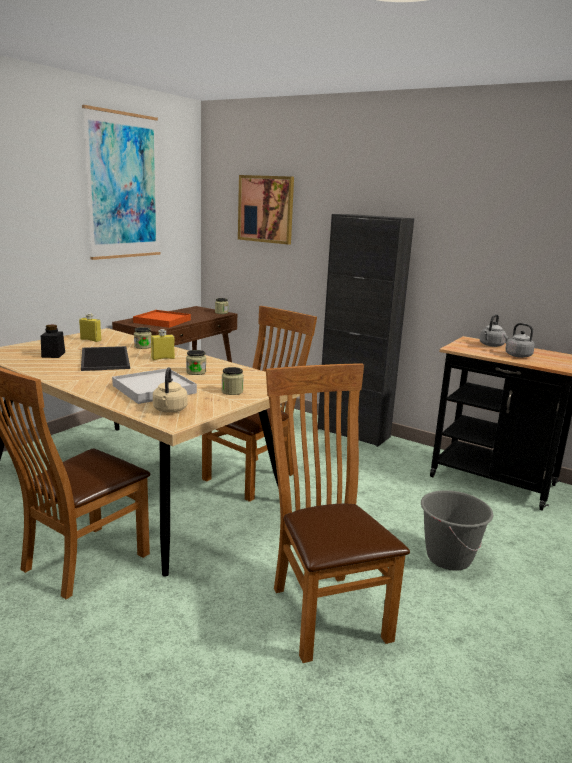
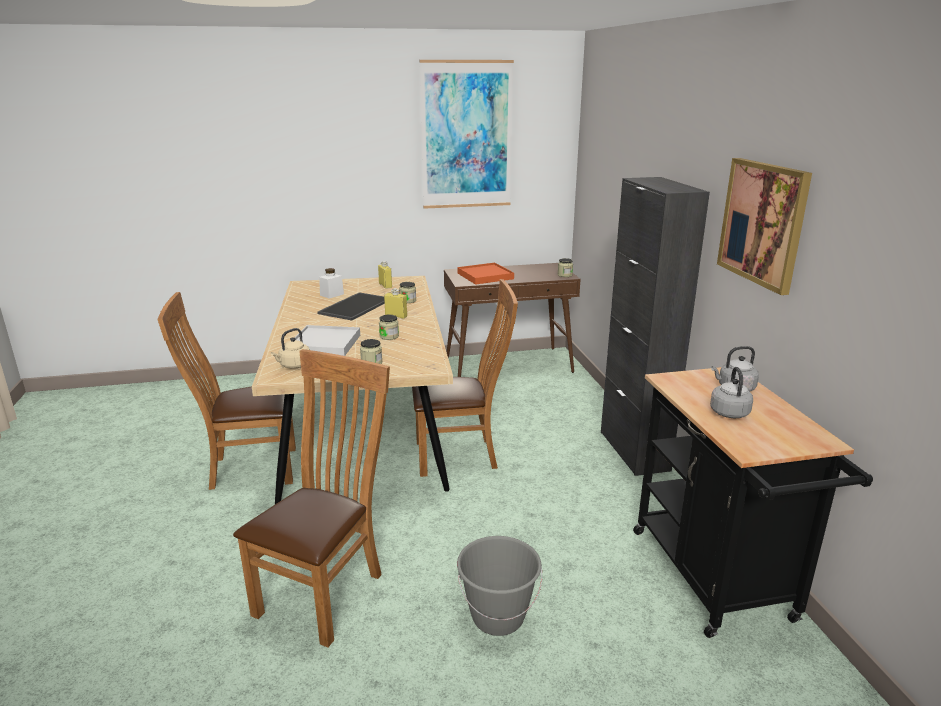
camera: 45 degrees right, 5 degrees up
(53, 354) = (332, 294): black jar -> white jar
(266, 209) = (613, 161): picture -> picture (763, 223)

